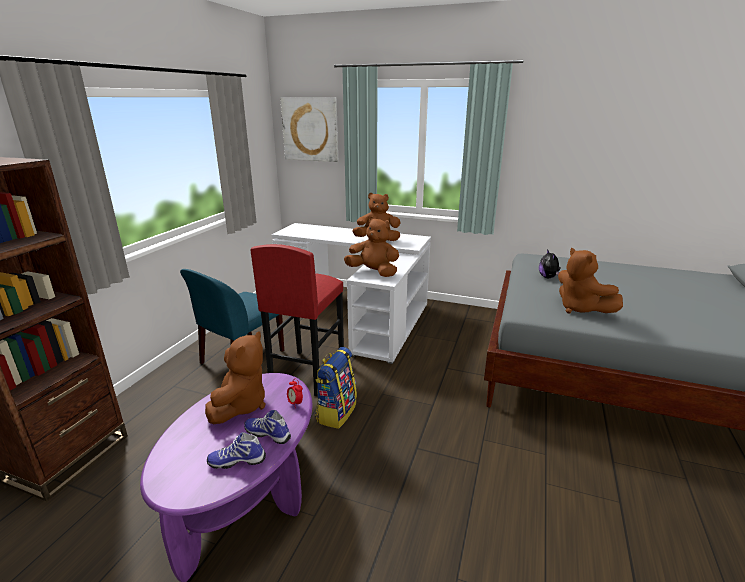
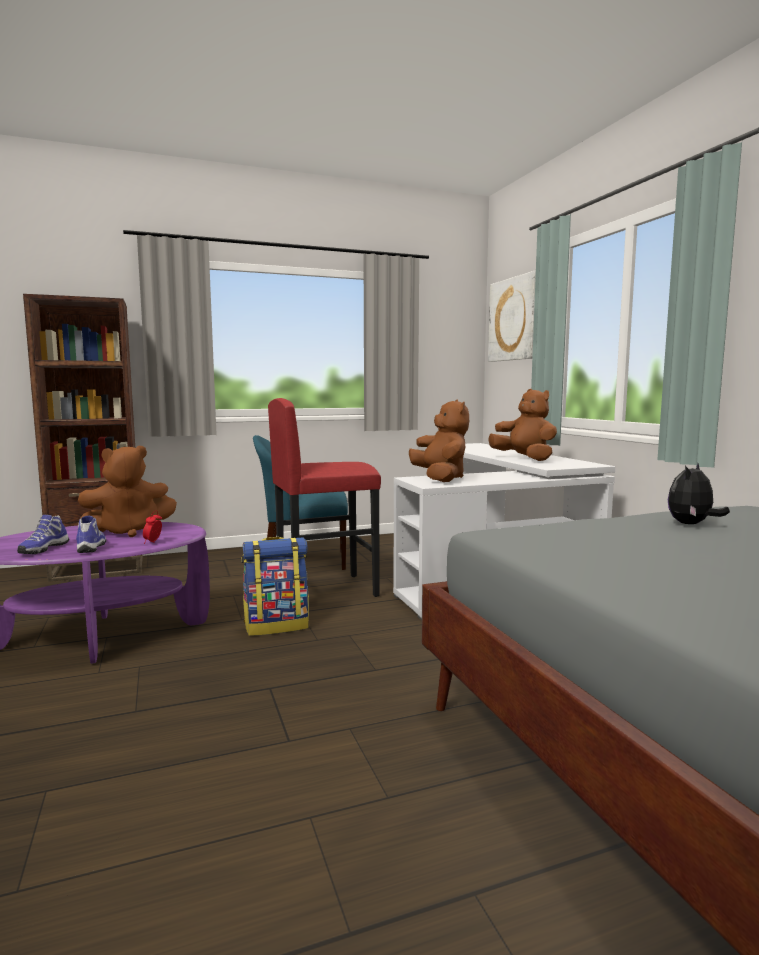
camera: 50 degrees right, 15 degrees down
(237, 460) = (43, 549): shoe -> shoe turned 120 degrees counterclockwise
(580, 309) = (613, 554): brown plush toy -> none

